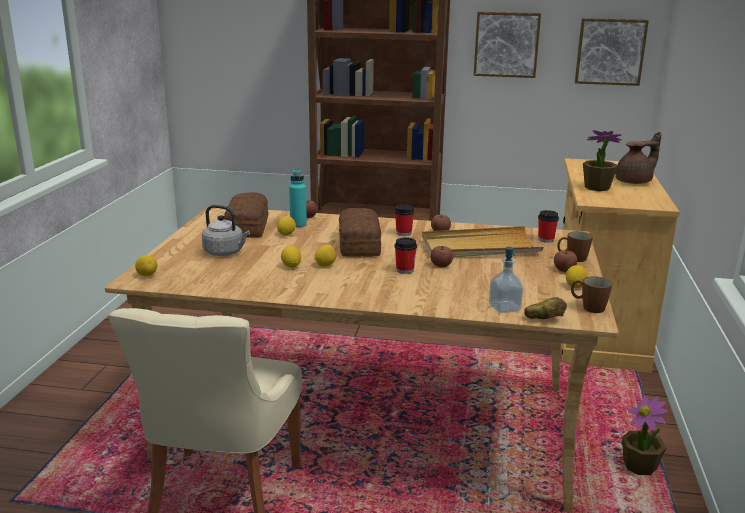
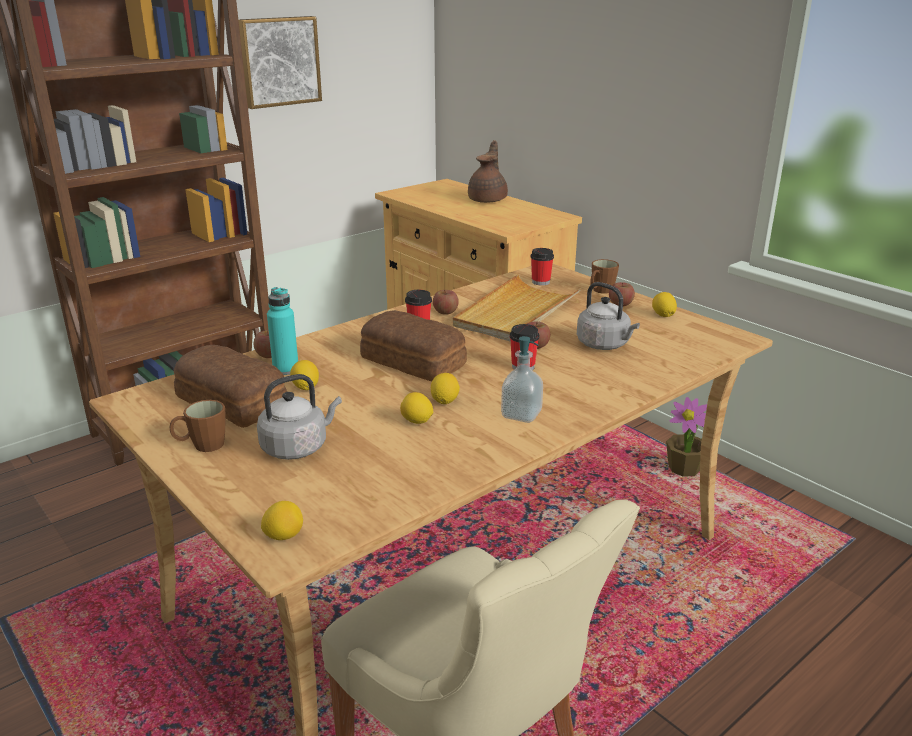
camera: 50 degrees left, 5 degrees up
(483, 282) = (605, 345): none -> grey kettle
(504, 308) = (676, 360): soap dispenser -> soap dispenser (521, 414)
(544, 319) = (719, 355): potato -> none
(588, 307) = (713, 329): brown mug -> brown mug (202, 446)
(597, 187) = (477, 215): potted plant -> none
(610, 51) = (387, 57): picture -> none

